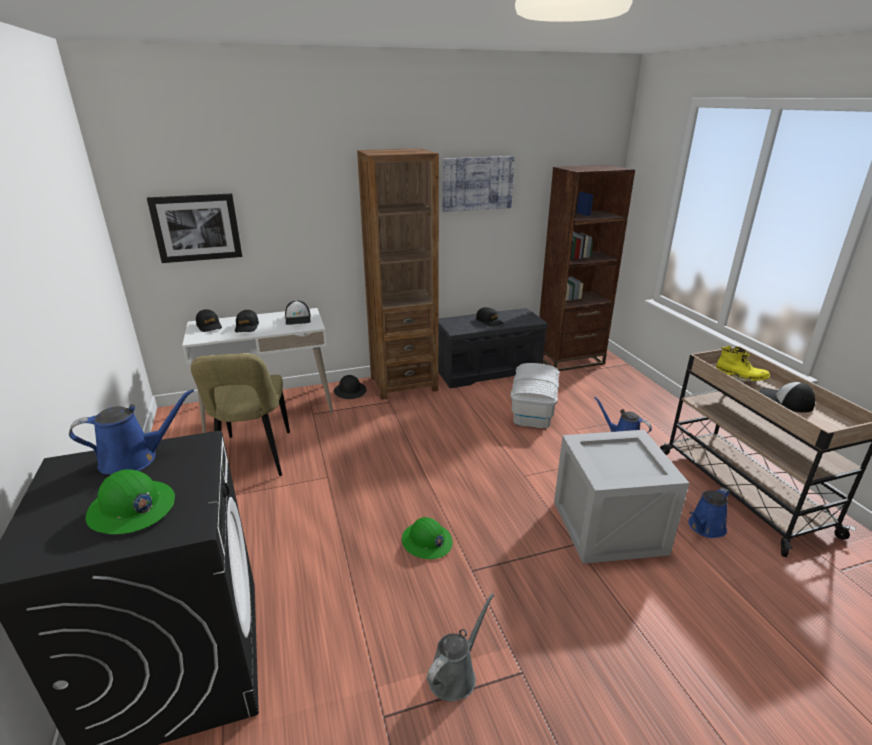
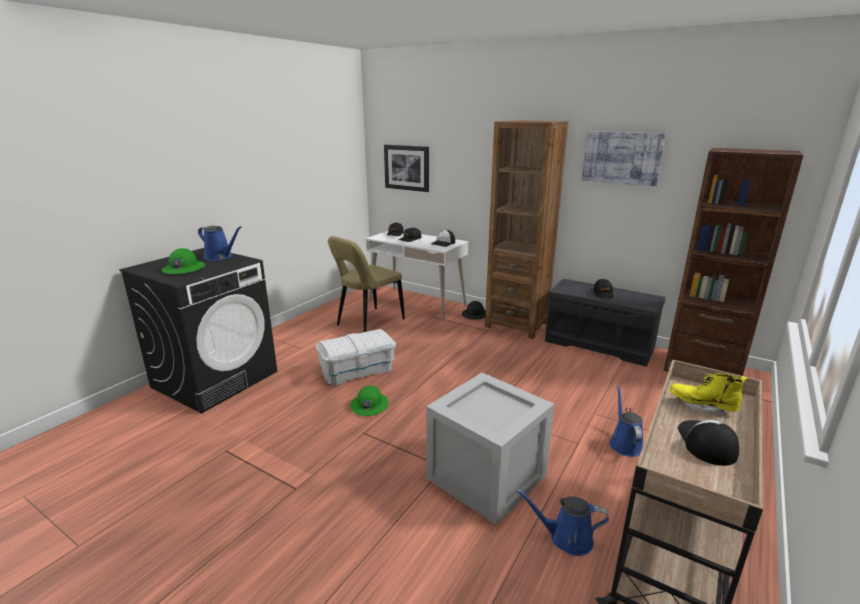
camera: 50 degrees right, 5 degrees down
(455, 674) = (273, 462): grey watering can -> none
(533, 409) = (585, 383): white storage box -> white storage box (357, 370)
(739, 379) = (701, 407): yellow boot -> yellow boot turned 135 degrees clockwise

